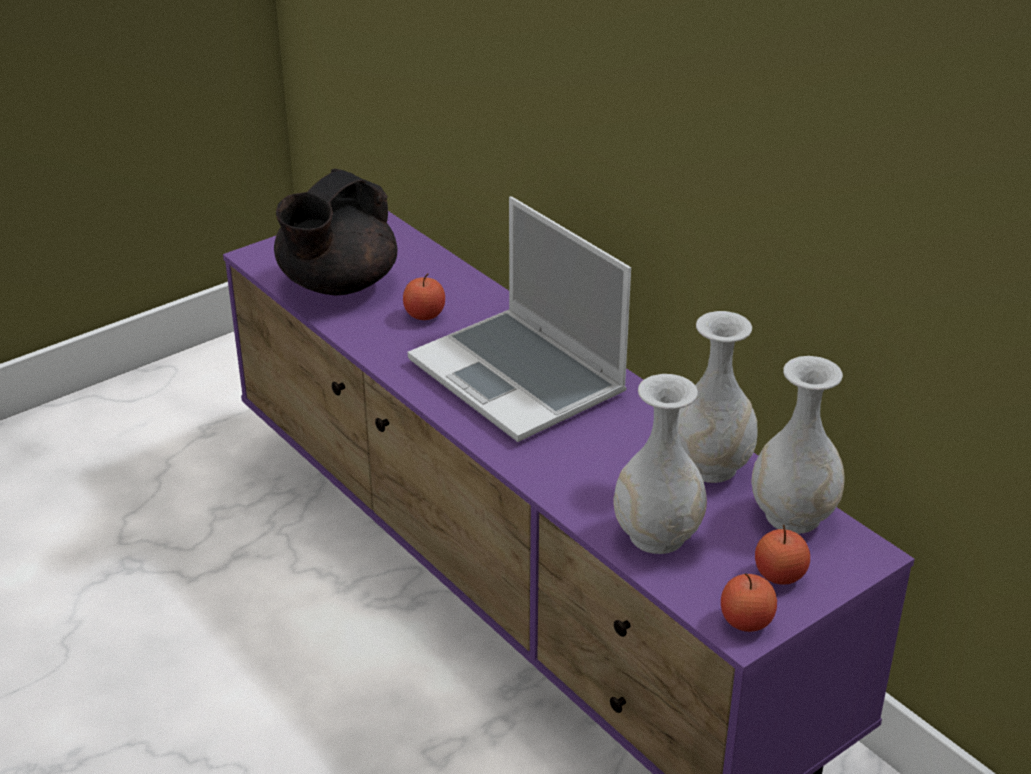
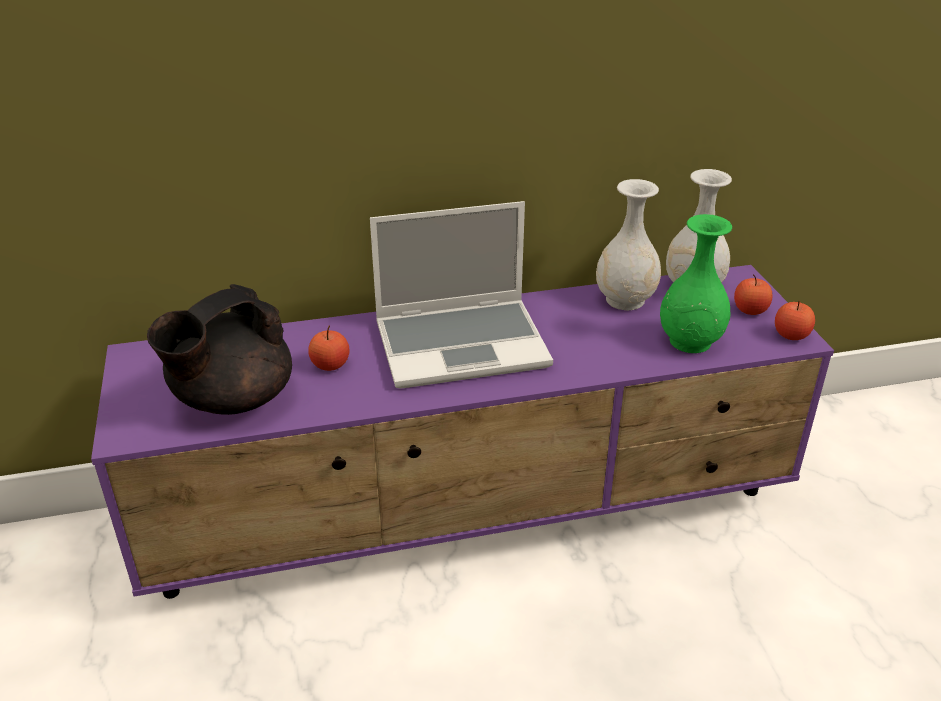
camera: 65 degrees left, 0 degrees up
(336, 284) = (232, 399): black teapot -> black teapot turned 75 degrees clockwise
(657, 535) = (689, 341): white vase -> green vase

